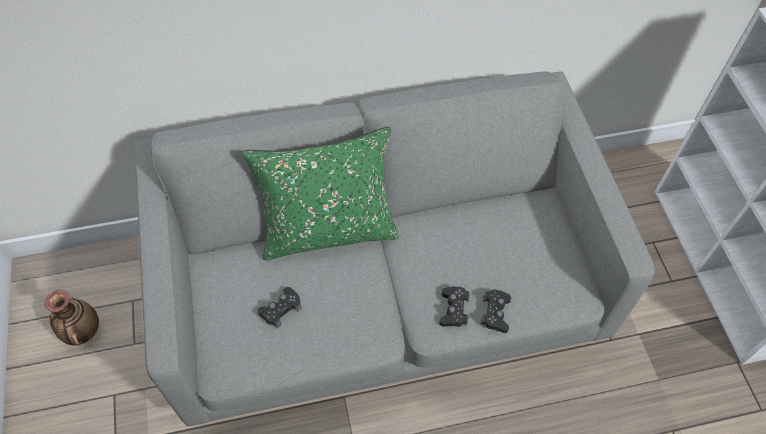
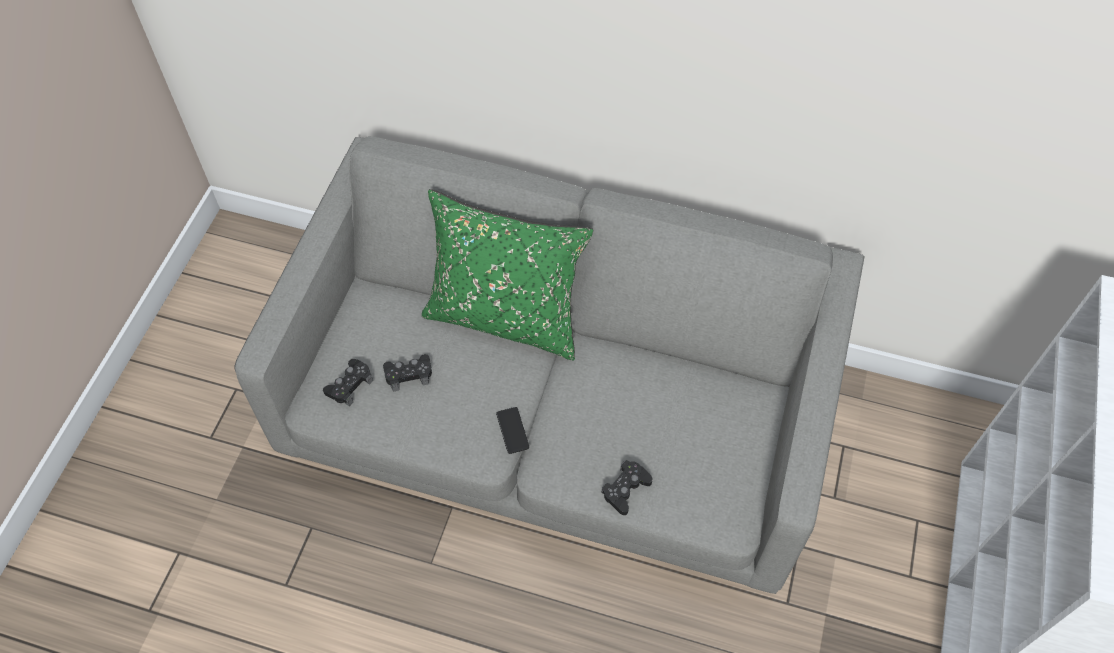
camera: 30 degrees right, 0 degrees up
(82, 331) = (242, 312): vase -> none
(387, 312) = (512, 430): none -> phone
(454, 309) = (583, 463): black game controller -> black game controller (349, 385)

